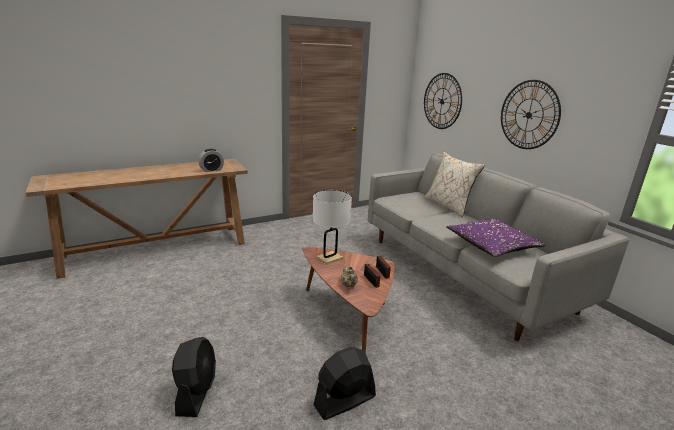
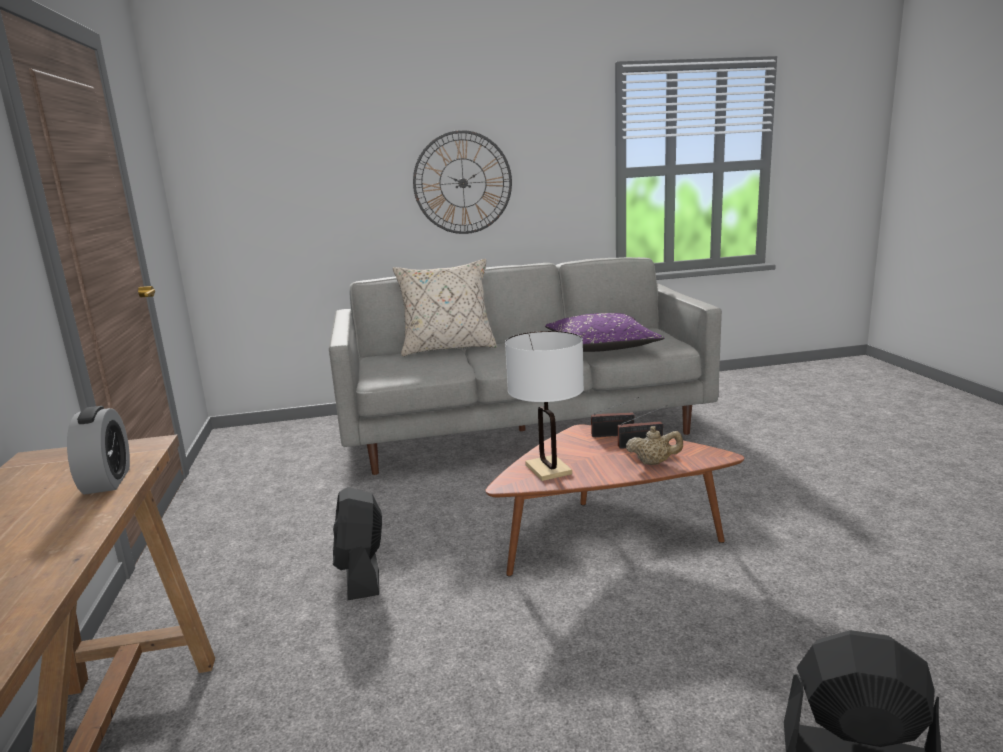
camera: 70 degrees left, 5 degrees down
(344, 401) = (830, 572): black fan -> black fan (361, 573)
(442, 101) = (271, 199): wall clock -> none

